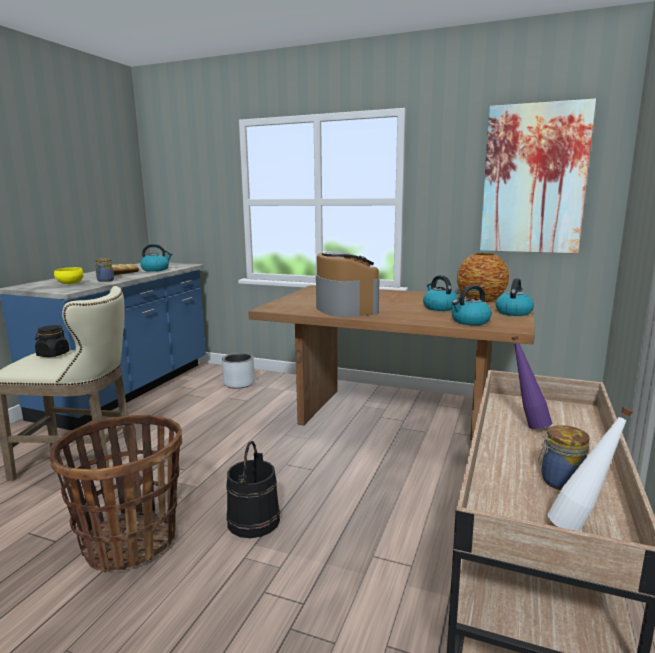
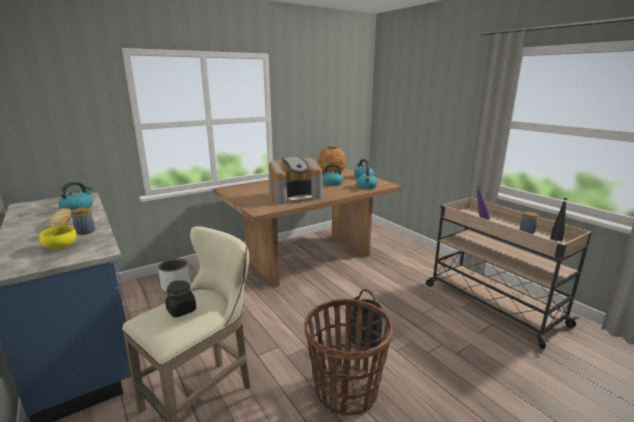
camera: 55 degrees left, 5 degrees up
(345, 308) = (295, 196): coffee machine -> coffee machine turned 135 degrees clockwise
(533, 180) = (337, 102): picture -> none
(581, 527) = (556, 239): white bottle -> black bottle

